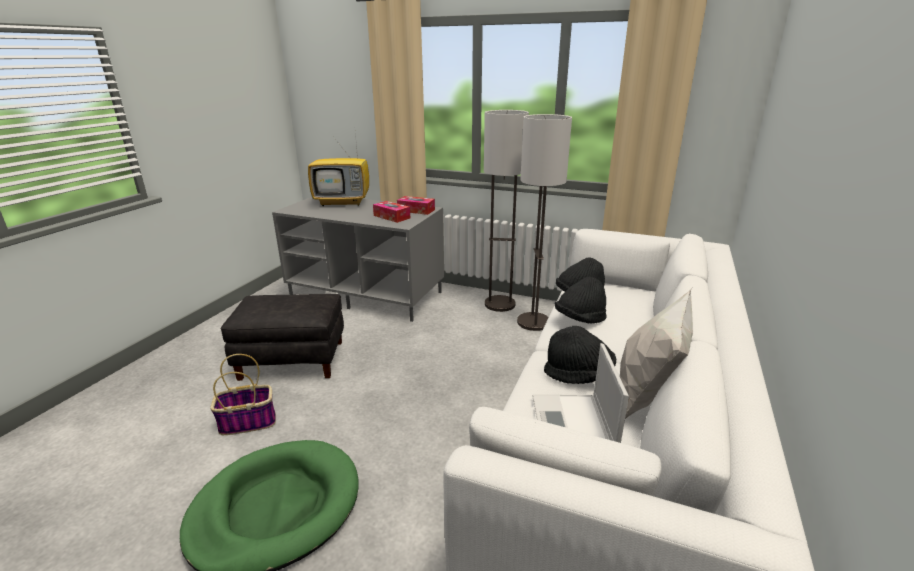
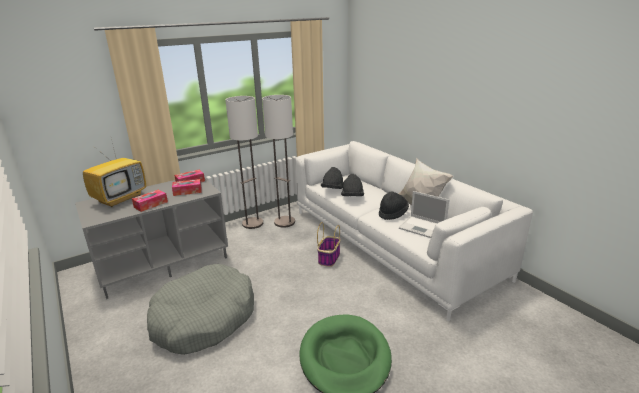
camera: 55 degrees left, 0 degrees up
(249, 422) = (254, 355): basket -> basket (329, 258)
(293, 359) = (204, 318): black ottoman -> grey dog bed
(343, 215) = (151, 204): none -> tissue box

